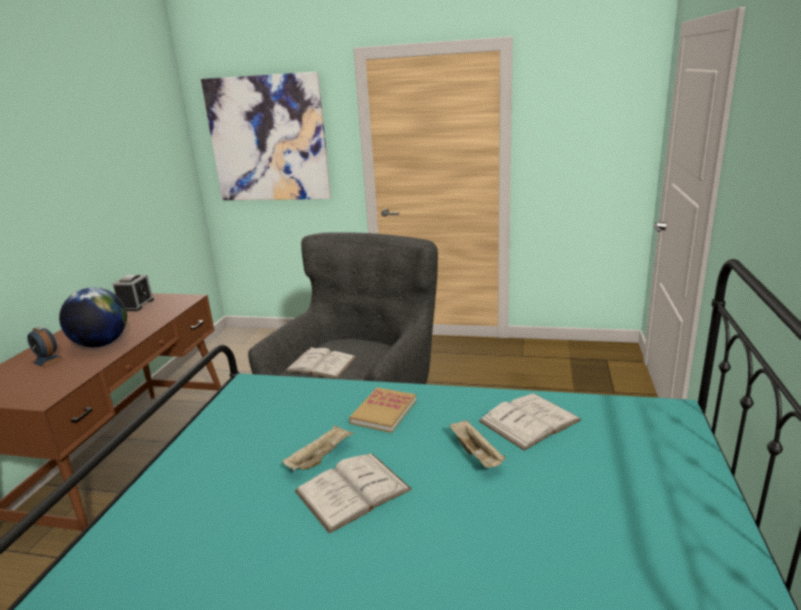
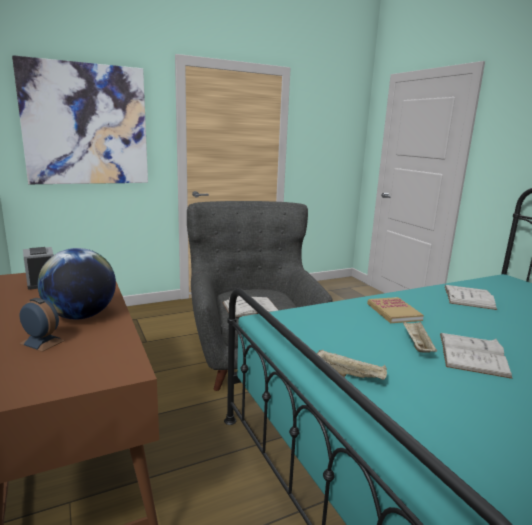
camera: 40 degrees left, 5 degrees down
(48, 360) = (42, 342): alarm clock -> alarm clock turned 150 degrees counterclockwise
(477, 455) = (483, 318): beige tray -> beige tray (350, 375)

